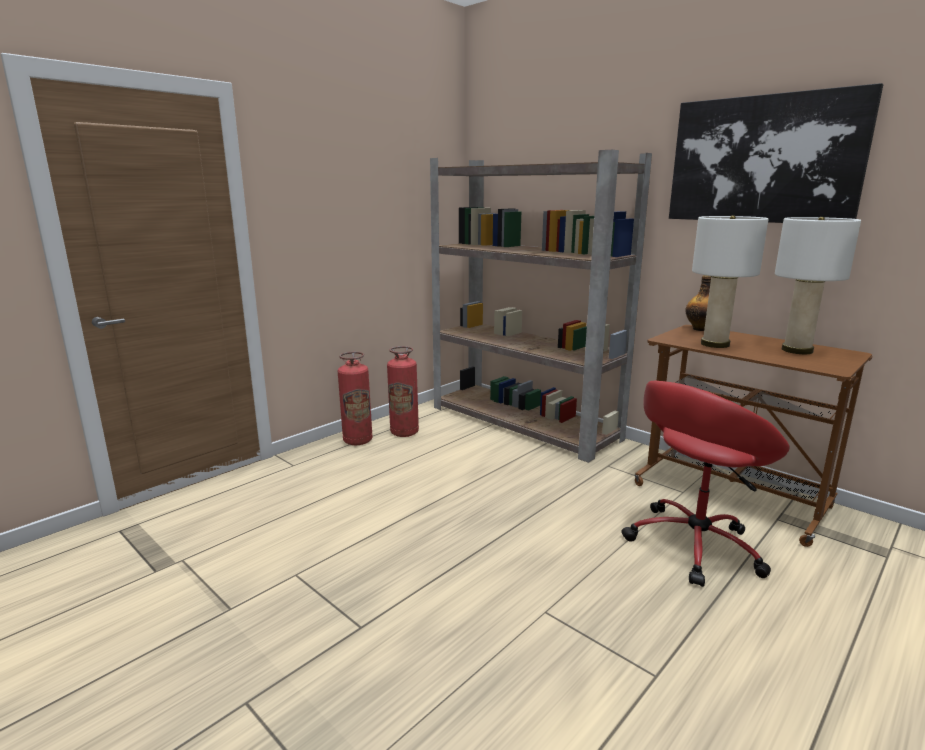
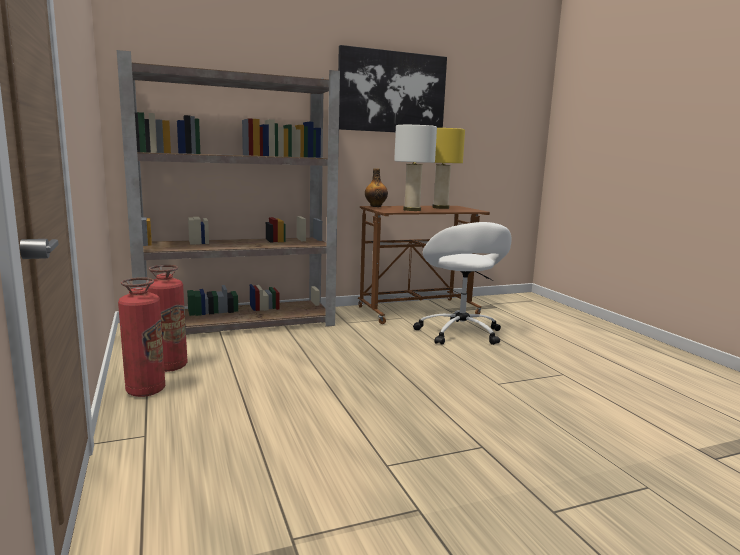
camera: 65 degrees left, 5 degrees down
(692, 547) = (460, 334): red office chair -> white office chair
(796, 350) = (440, 207): white table lamp -> yellow table lamp

